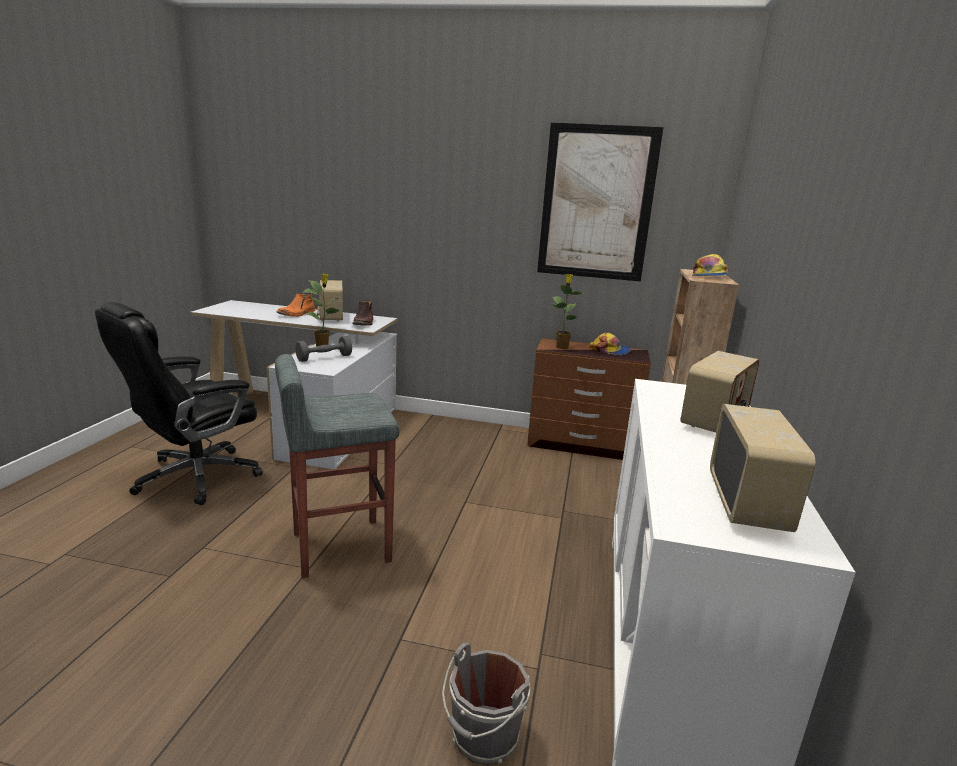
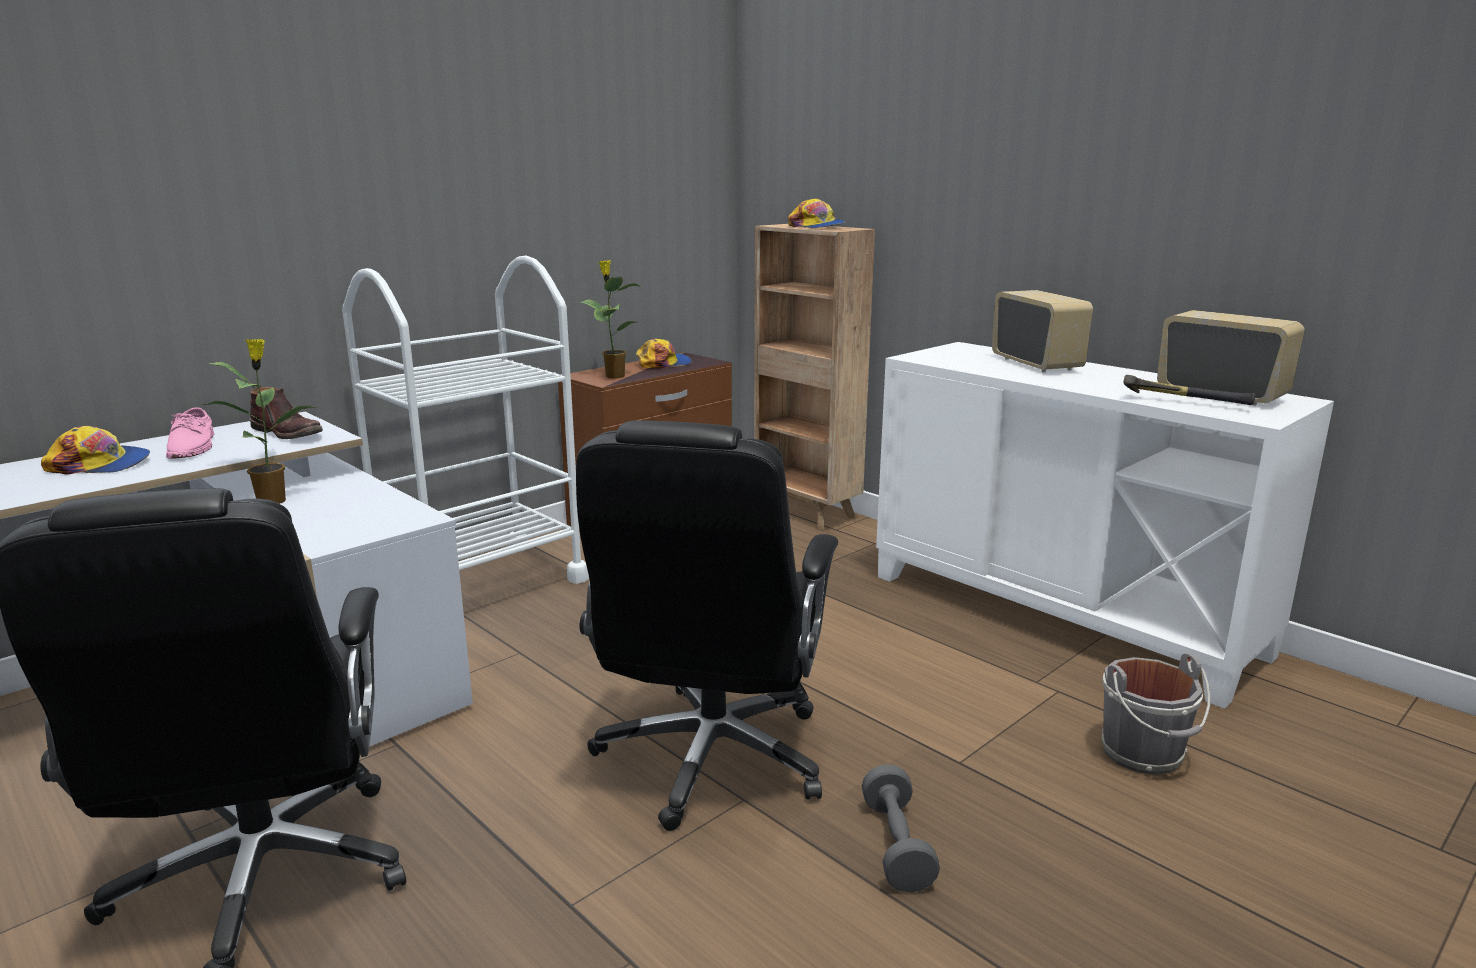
camera: 55 degrees left, 0 degrees up
(297, 314) = (100, 465): orange boot -> cap
(324, 358) = (345, 510): grey dumbbell -> grey dumbbell (896, 846)
(331, 317) = (193, 446): radio -> pink shoe
(339, 546) = (711, 758): grey stool -> black office chair
(444, 433) = (481, 585): none -> white cart
(596, 203) = (596, 147): picture -> none
(684, 486) = (1181, 402): none -> hammer

